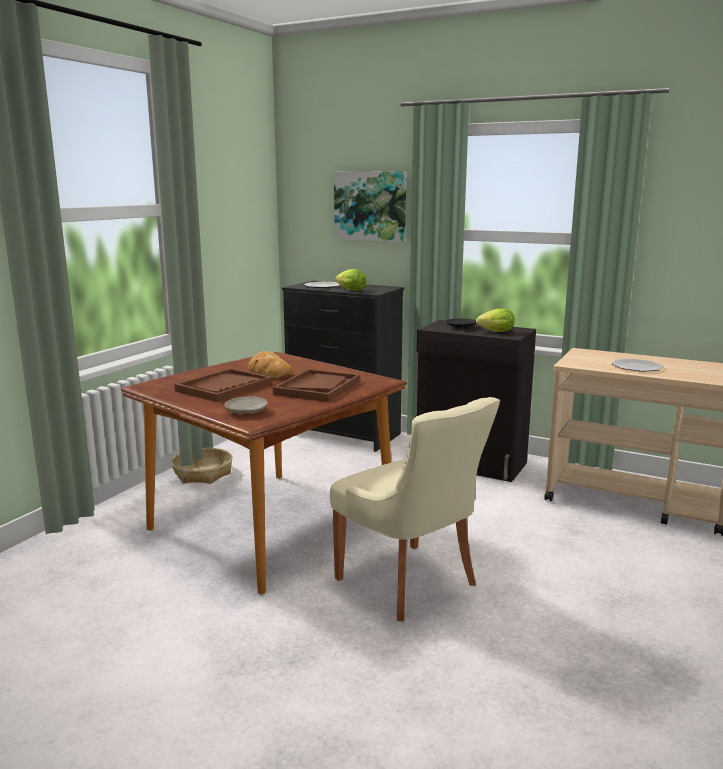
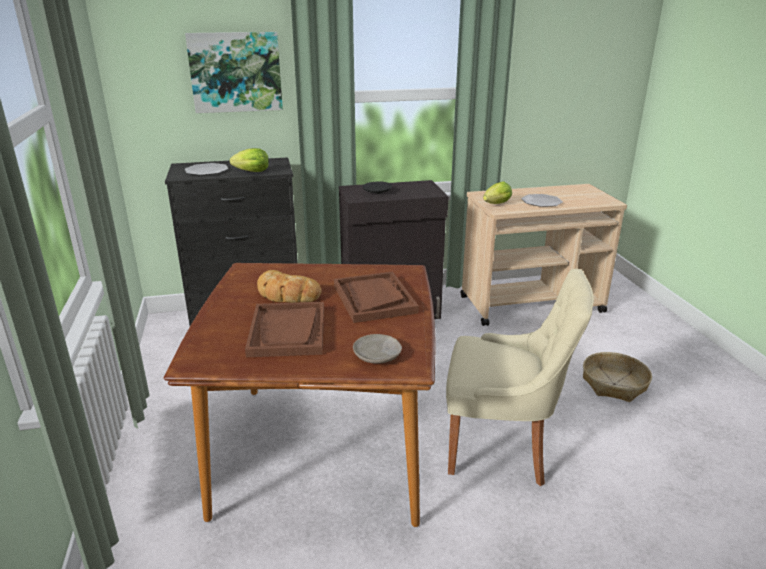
camera: 40 degrees left, 10 degrees up
(202, 474) = (166, 424): basket -> basket (614, 384)
(494, 332) = (412, 191): lettuce -> lettuce (495, 204)

